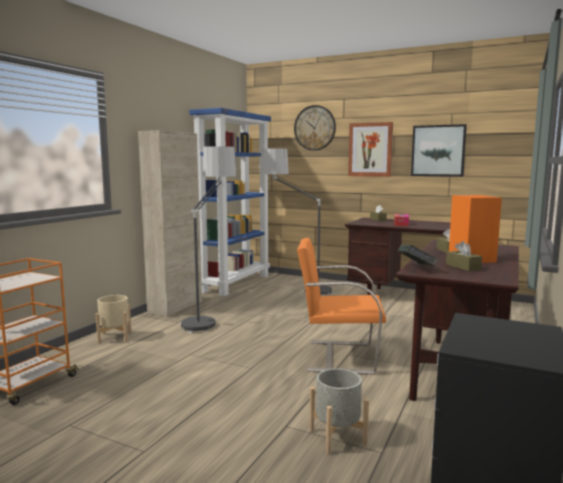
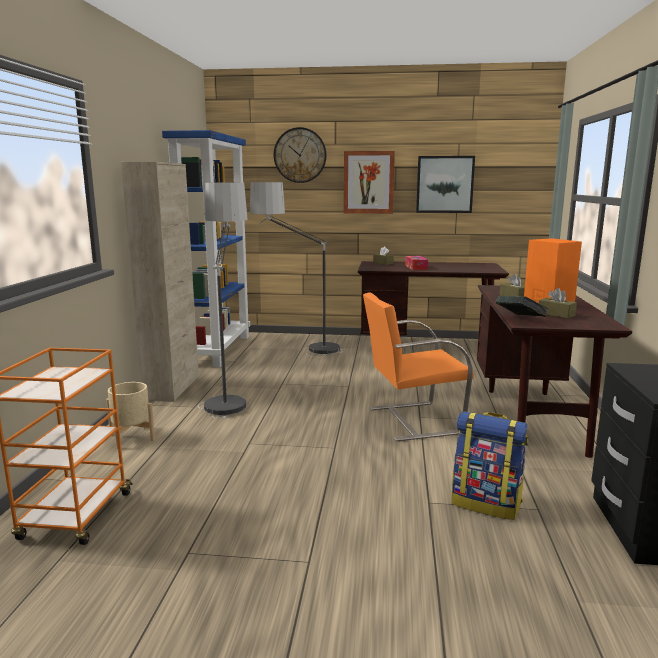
camera: 20 degrees left, 5 degrees up
(337, 437) = (486, 503): grey planter -> backpack

